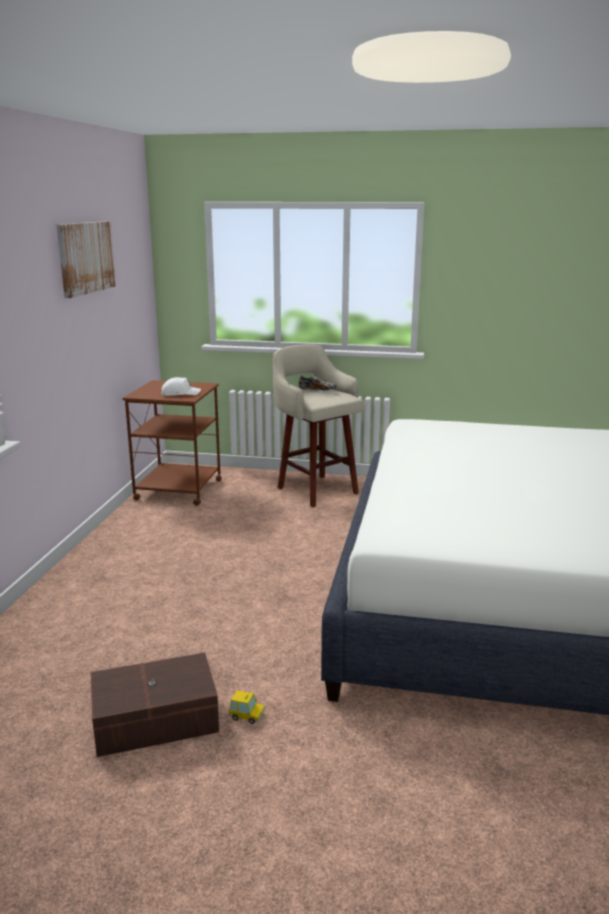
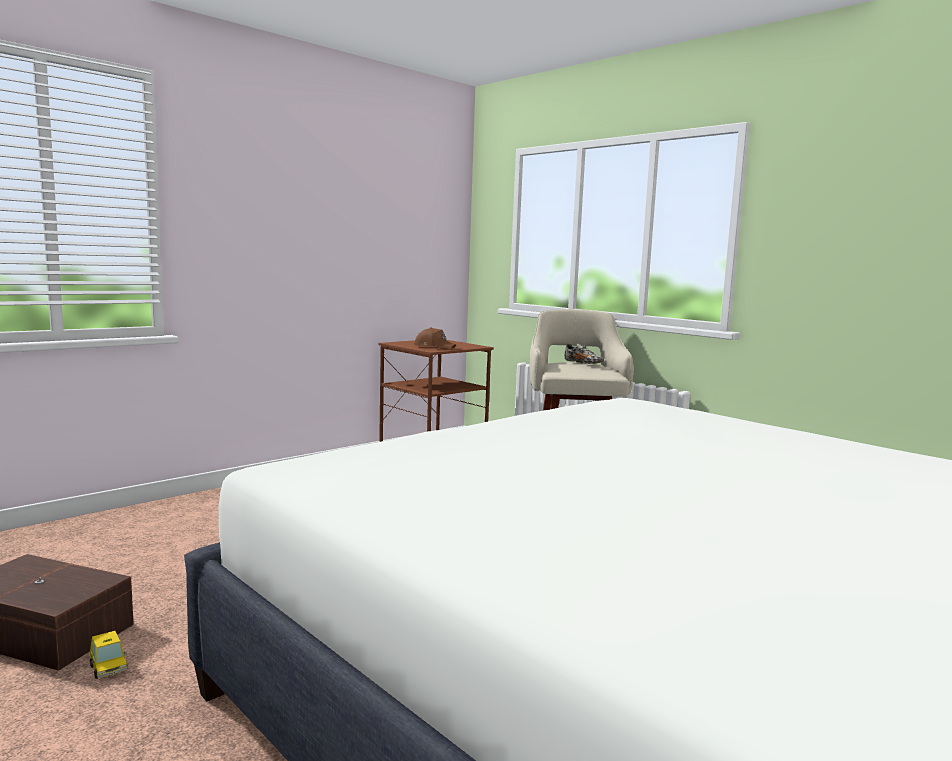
camera: 35 degrees right, 10 degrees down
(85, 257) = (342, 186): picture -> none
(180, 393) = (434, 347): white cap -> brown cap

